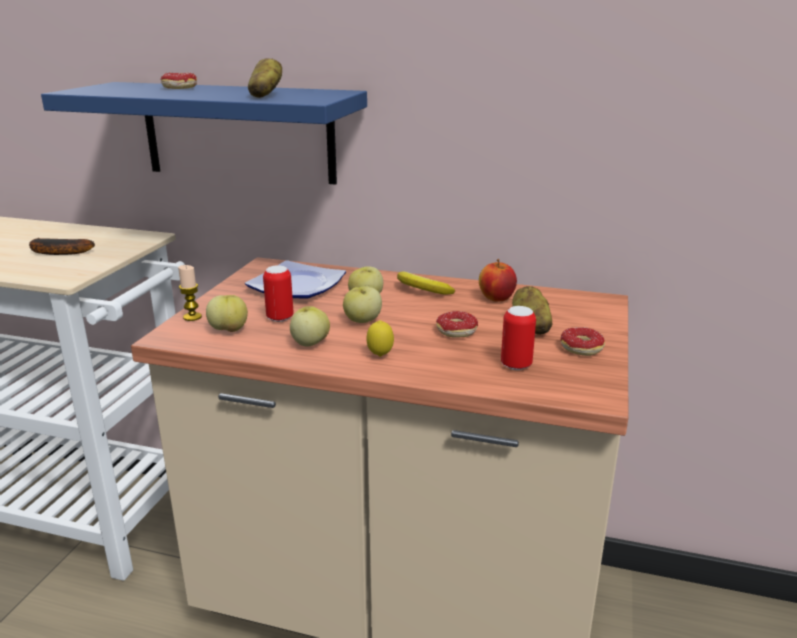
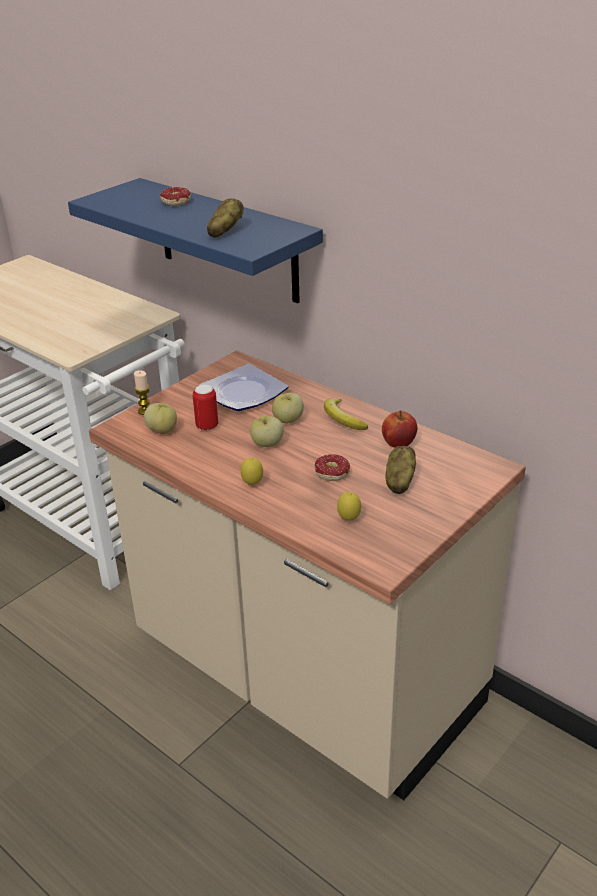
camera: 25 degrees right, 10 degrees up
(55, 252) = (79, 322): banana -> none
(309, 343) = (210, 459): apple -> none
(516, 365) = (349, 520): can -> lemon
(576, 351) = (412, 518): donut -> none

